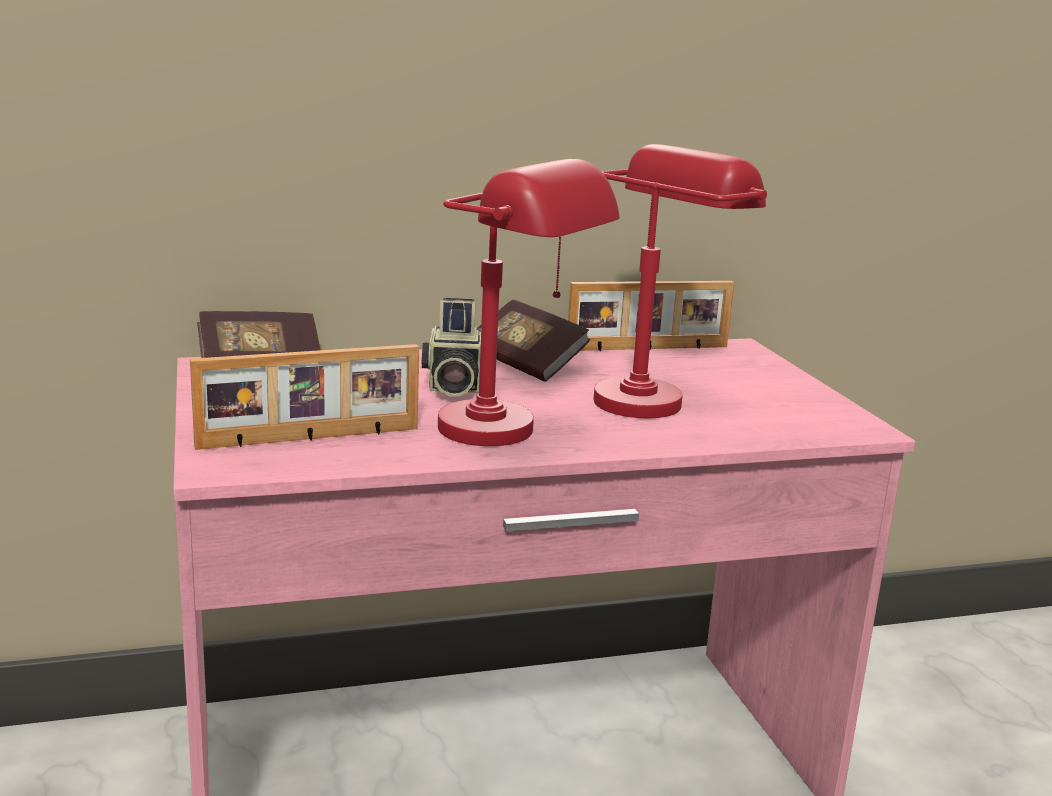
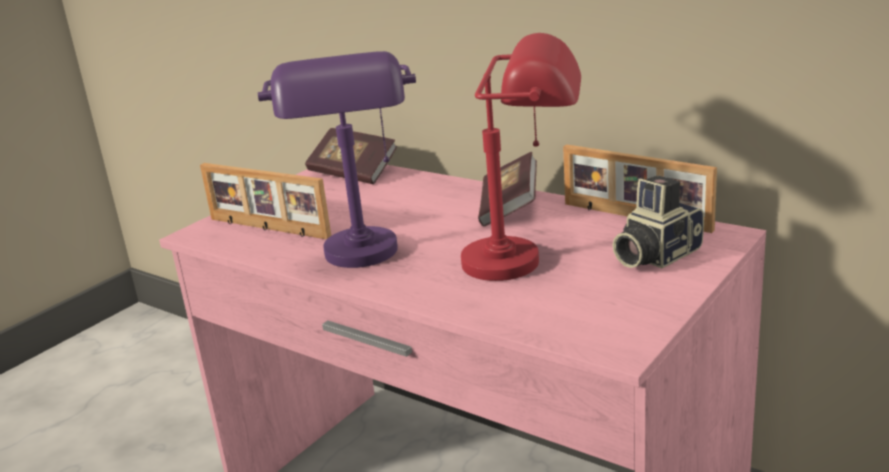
camera: 55 degrees right, 5 degrees up
(452, 386) = (420, 213): camera -> camera (654, 255)
(516, 435) = (365, 262): red table lamp -> purple table lamp

